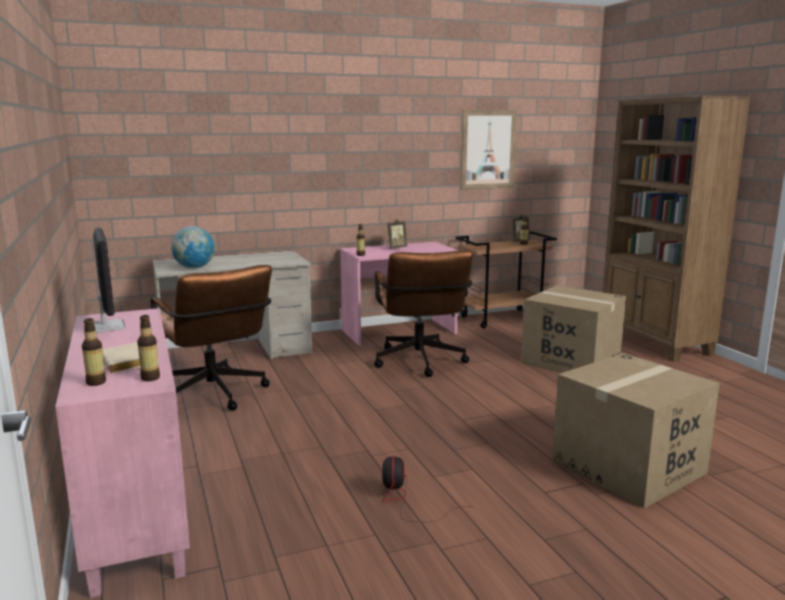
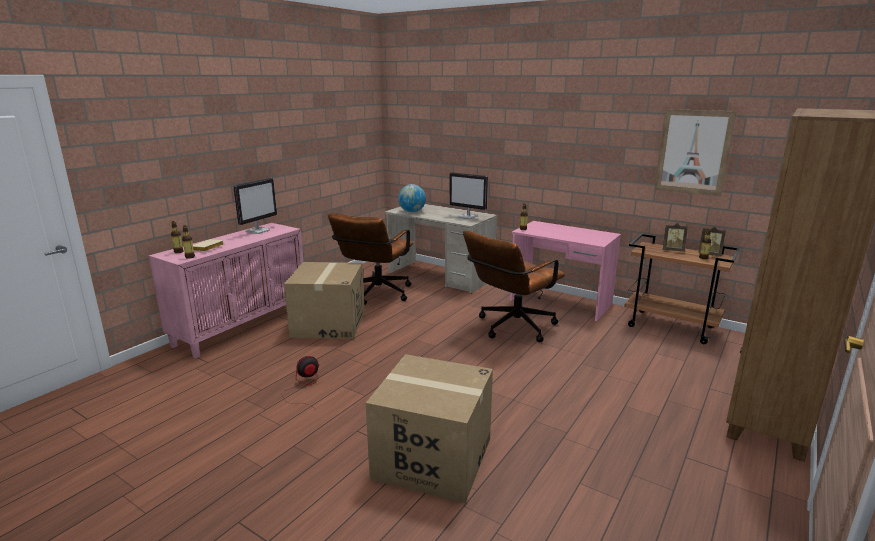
camera: 55 degrees right, 5 degrees up
(275, 257) = (468, 217): none -> monitor
(396, 248) = (566, 231): picture frame -> picture frame (672, 250)
(570, 361) = (622, 382): cardboard box -> cardboard box (328, 324)

